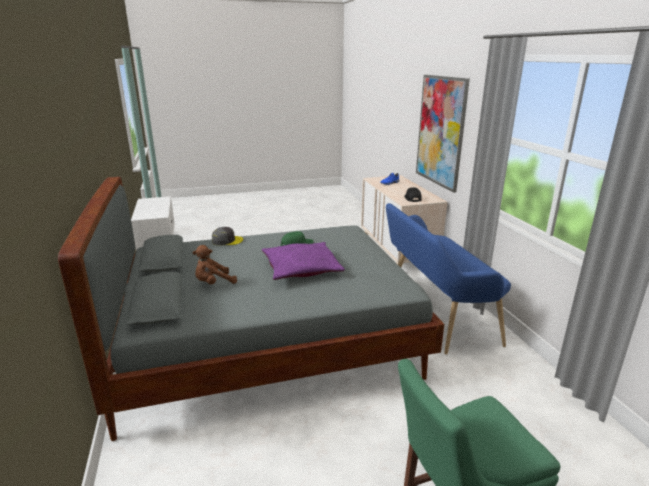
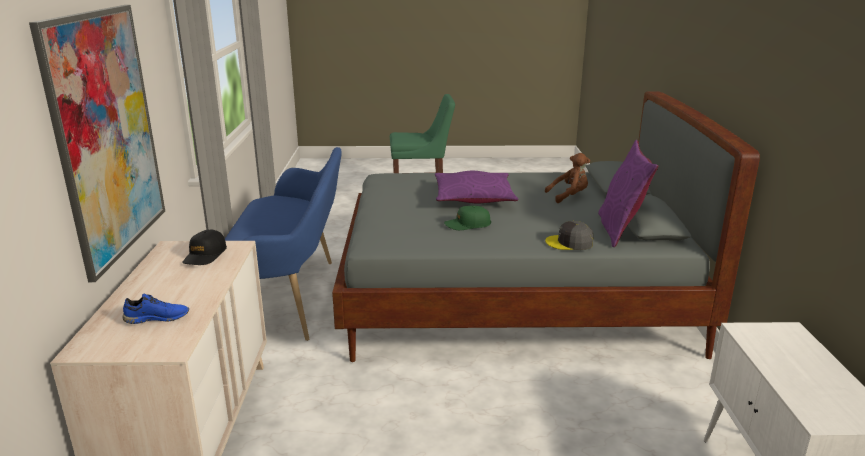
camera: 165 degrees left, 0 degrees up
(186, 254) = (620, 230): none -> purple pillow

